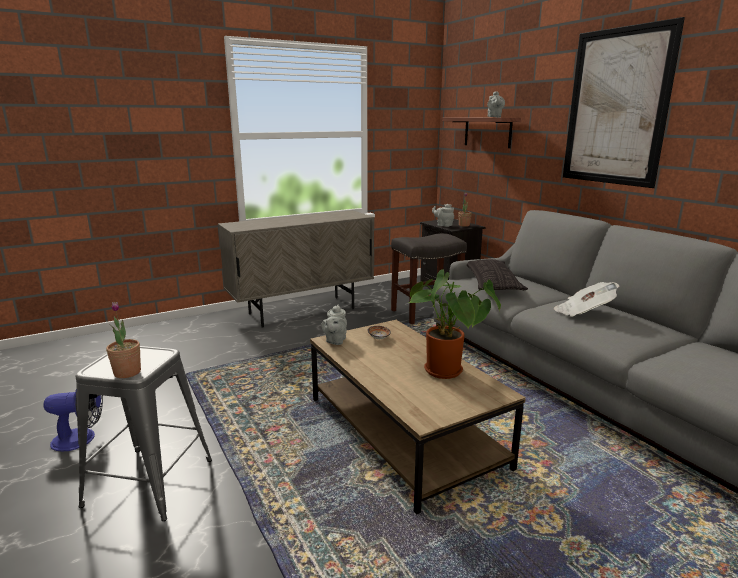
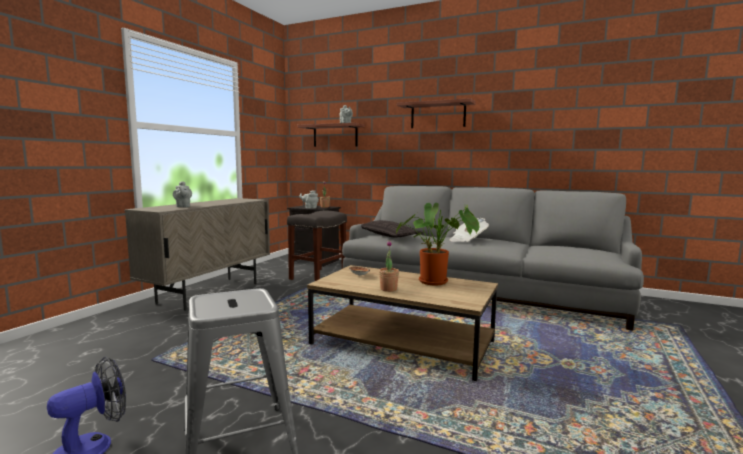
camera: 35 degrees left, 10 degrees down
(127, 372) = (251, 307): potted plant -> potted plant (388, 289)
(335, 341) = (330, 282): grey teapot -> grey teapot (183, 206)
(616, 107) = (438, 115): picture -> shelf

